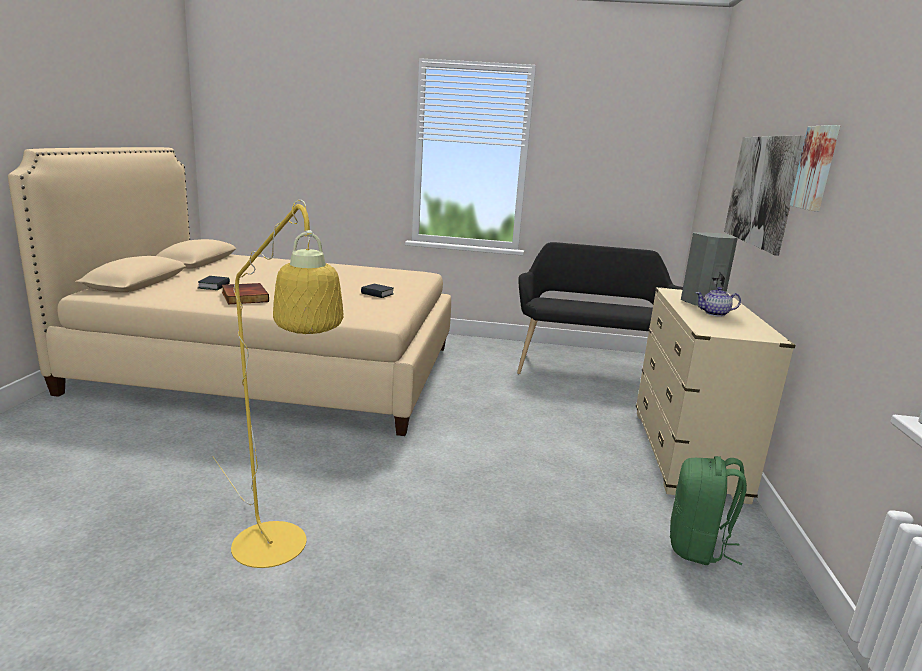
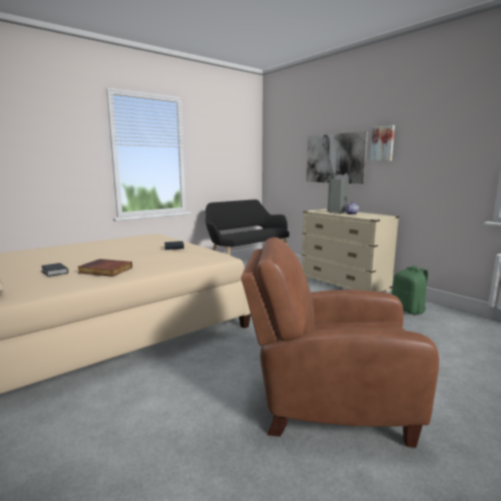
camera: 45 degrees left, 5 degrees down
(277, 554) = (327, 402): yellow floor lamp -> brown armchair

